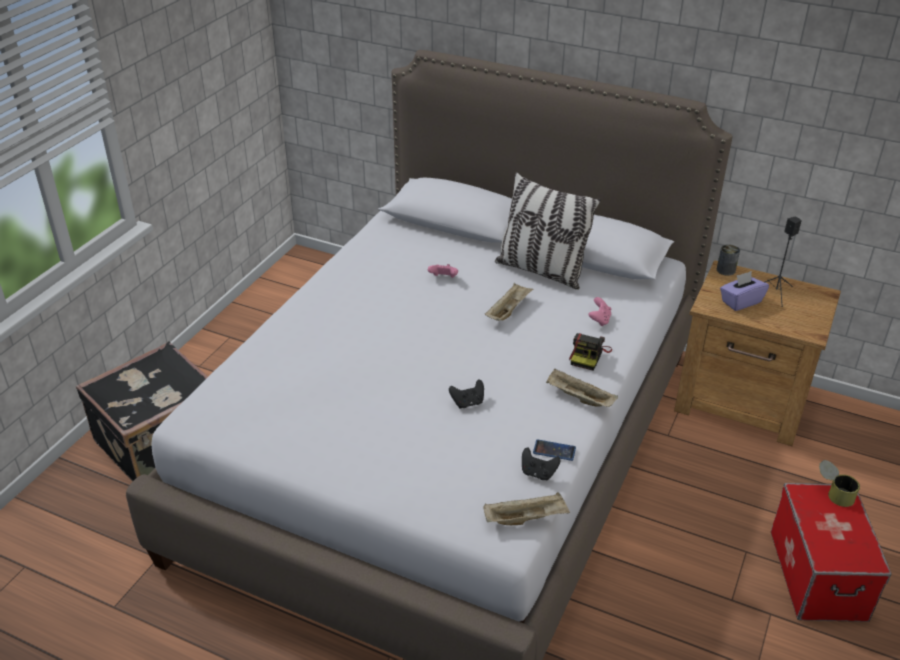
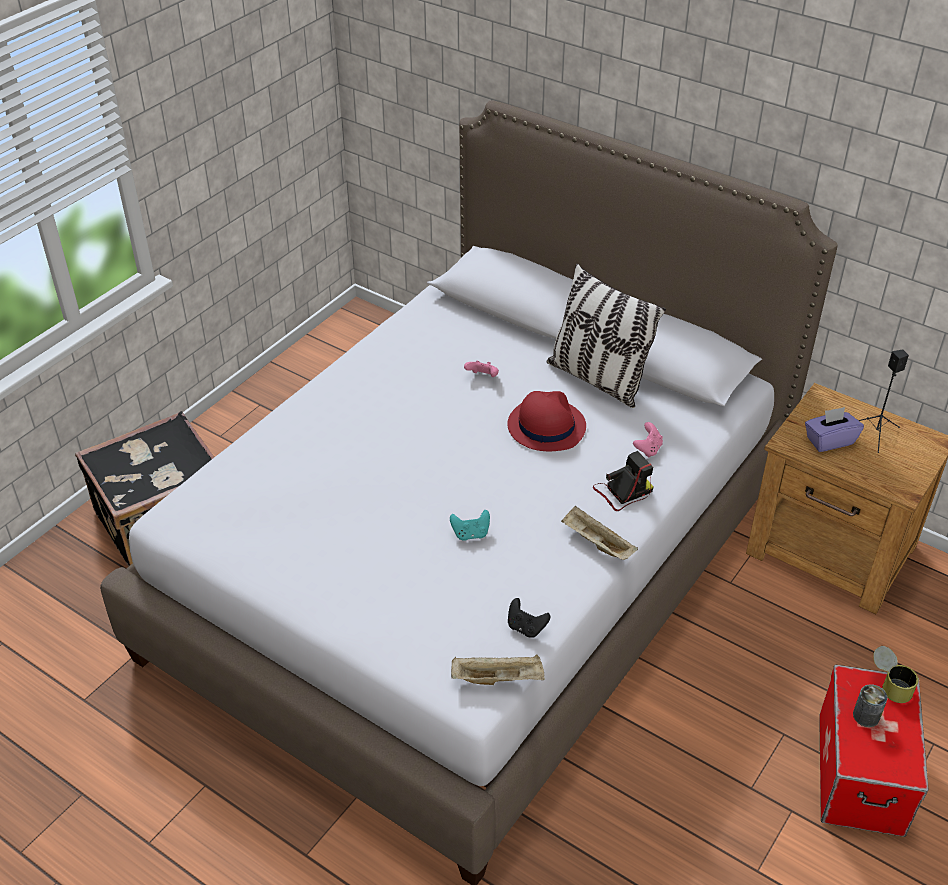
camera: 10 degrees right, 5 degrees up
(467, 403) = (470, 534): black game controller -> turquoise game controller
(508, 311) = (546, 426): beige tray -> red hat
(554, 450) = (551, 603): phone -> none
(588, 355) = (622, 492): camera -> camera turned 150 degrees counterclockwise
(726, 270) = (824, 397): can -> can (866, 716)

